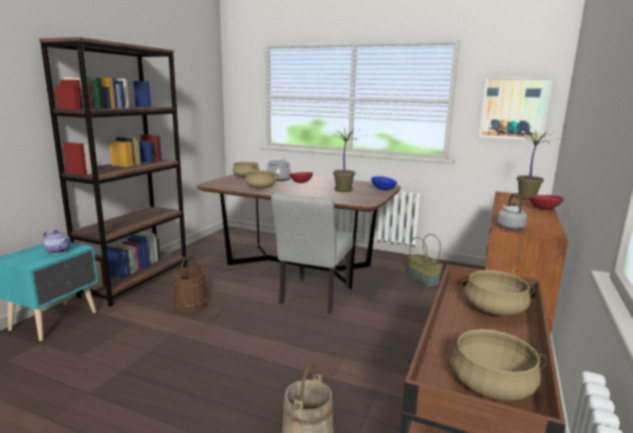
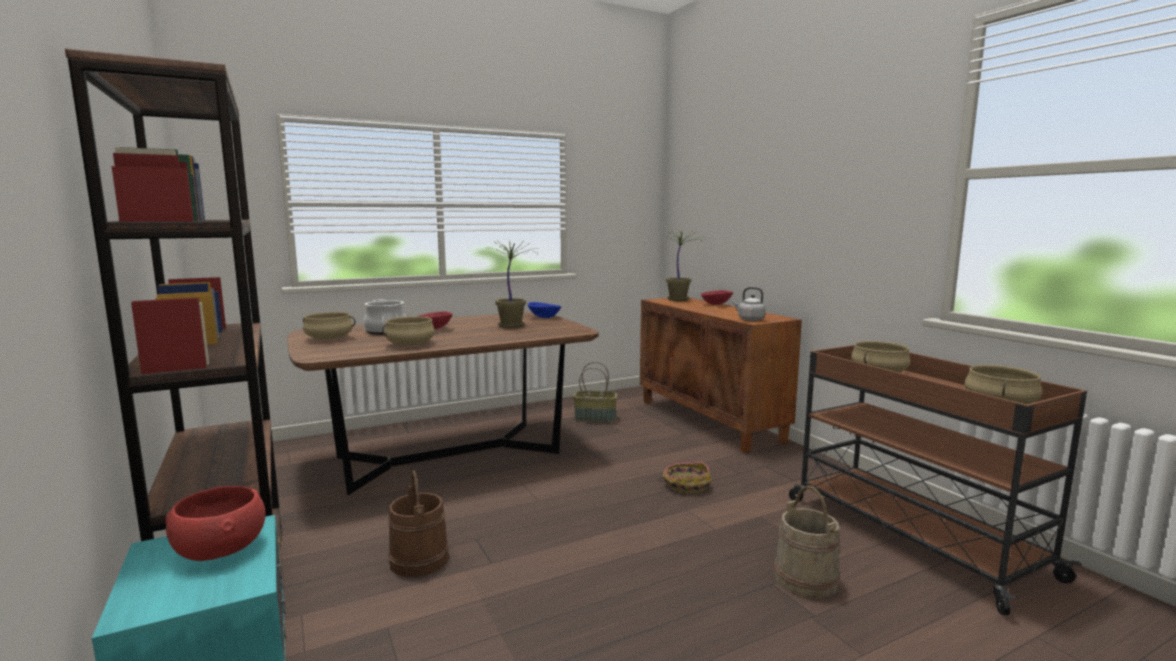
camera: 50 degrees left, 5 degrees down
(58, 251) = (220, 549): teapot -> red bowl
(312, 297) = (542, 478): grey chair -> none
(379, 345) = (685, 485): none -> basket
(514, 108) = (623, 211): picture -> none

